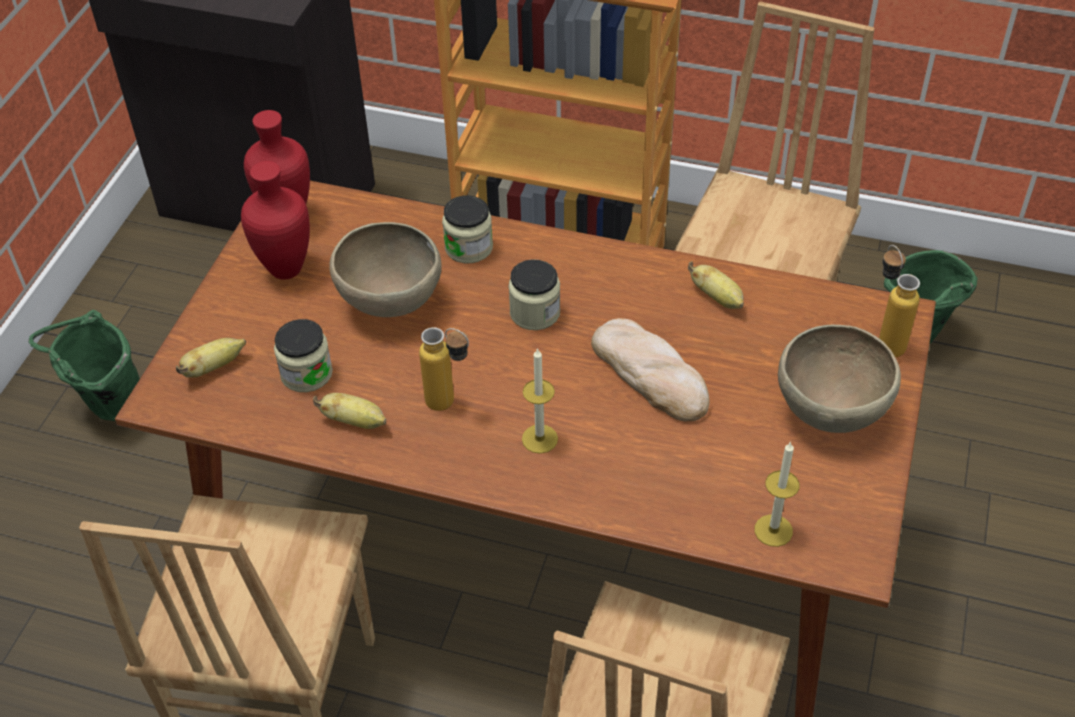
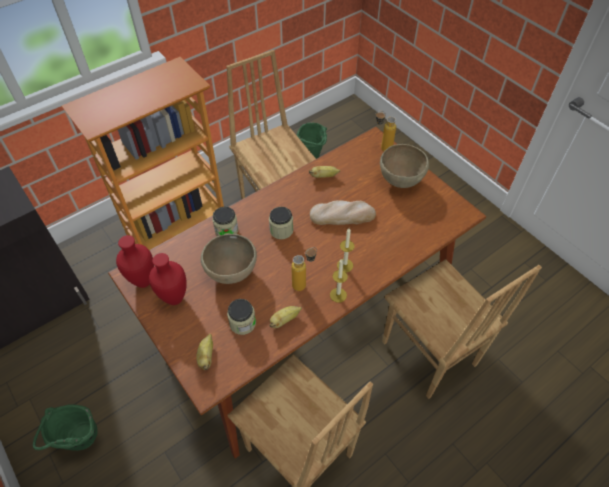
camera: 55 degrees left, 5 degrees up
(773, 530) = (437, 226): candle -> candle (338, 295)

